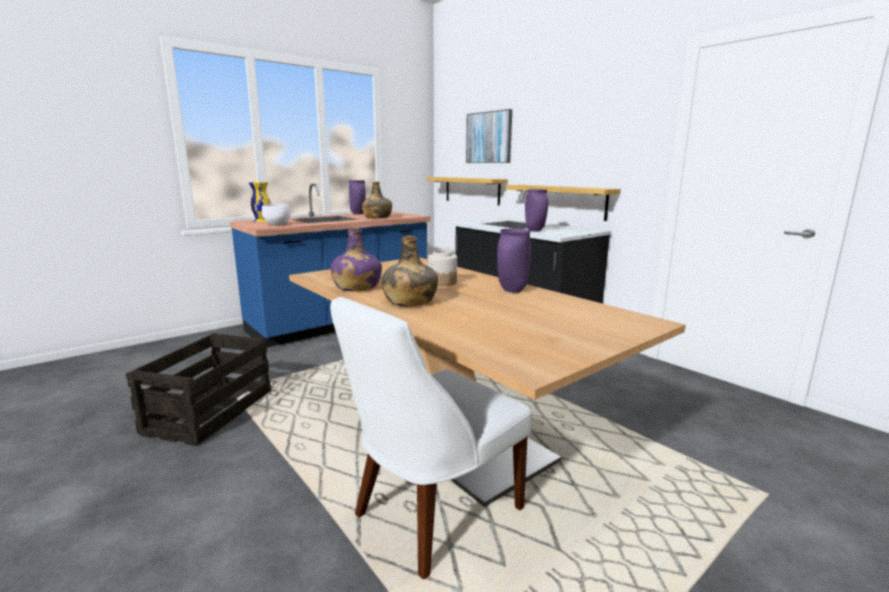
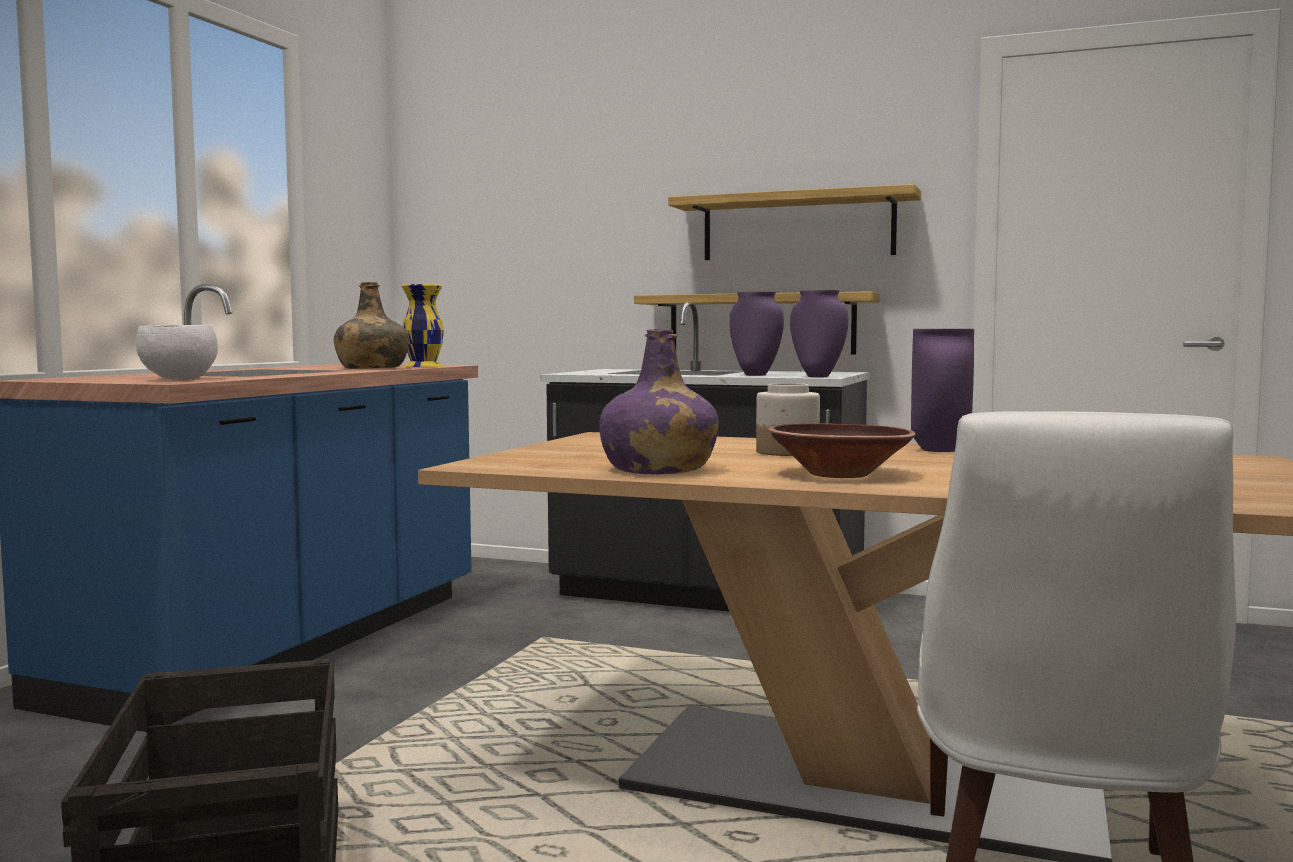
camera: 30 degrees left, 10 degrees down
(262, 220) = (90, 377): yellow vase -> yellow vase (423, 366)
(357, 214) = (287, 367): purple vase -> purple vase (817, 376)
(409, 301) = (839, 474): green bottle -> brown bowl
(472, 190) = (515, 316): shelf -> shelf (797, 227)
(489, 137) = (559, 203): picture -> none

